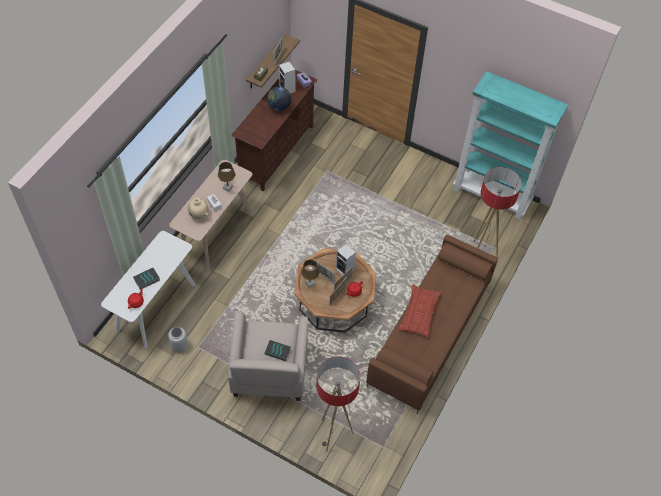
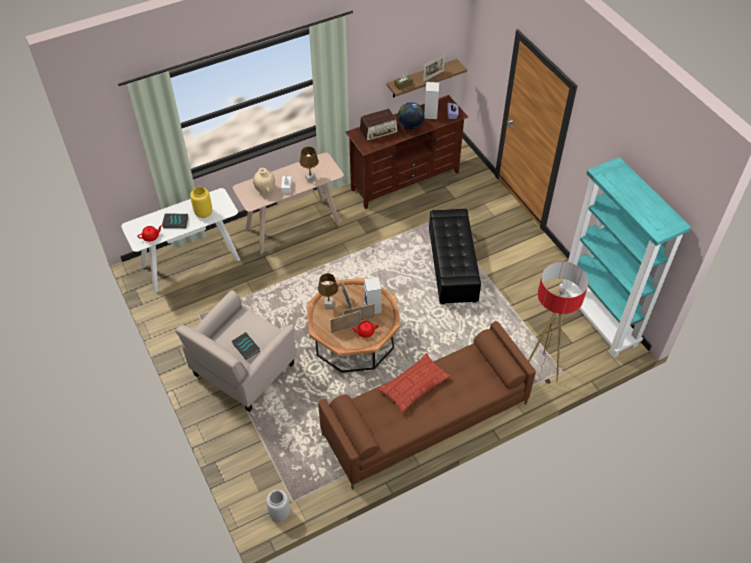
camera: 35 degrees right, 5 degrees down
(163, 260) = (203, 213): none -> yellow vase
(179, 346) = (183, 306): grey vase -> grey vase (279, 513)
(258, 122) = (378, 131): none -> radio
(333, 435) = (255, 461): floor lamp -> none
(364, 206) = (452, 266): none -> black ottoman

